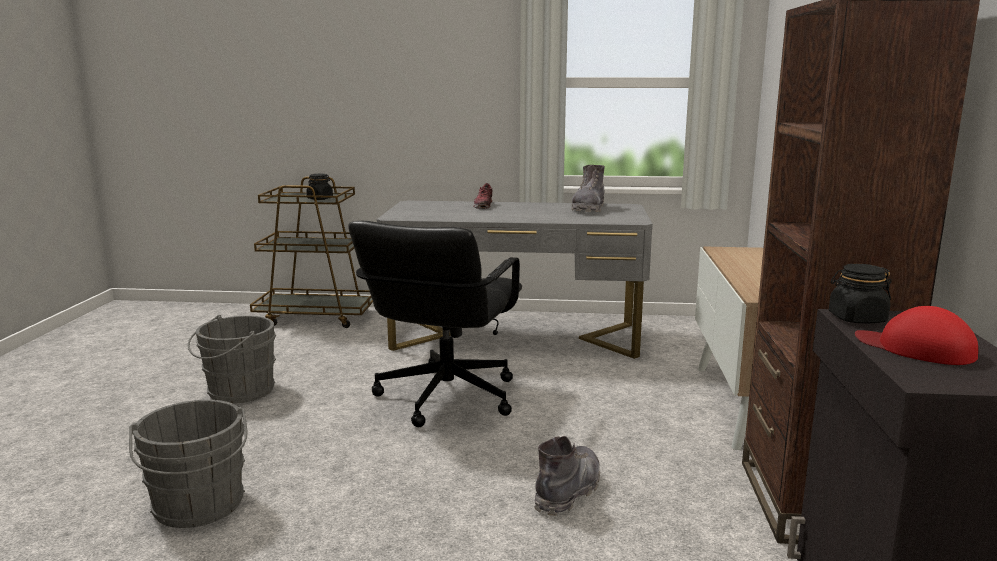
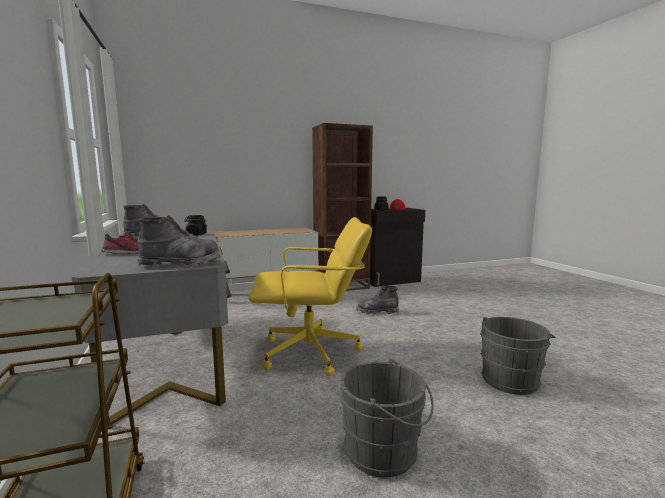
camera: 115 degrees left, 5 degrees down
(320, 198) = (59, 306): black jar -> black jar (196, 234)
(405, 213) = (181, 264): none -> grey boot
(445, 397) = (311, 353): black office chair -> yellow office chair

